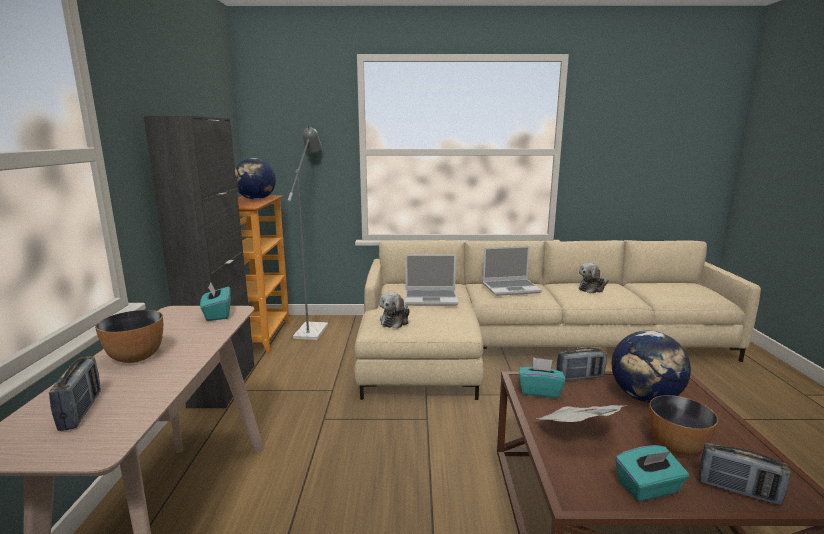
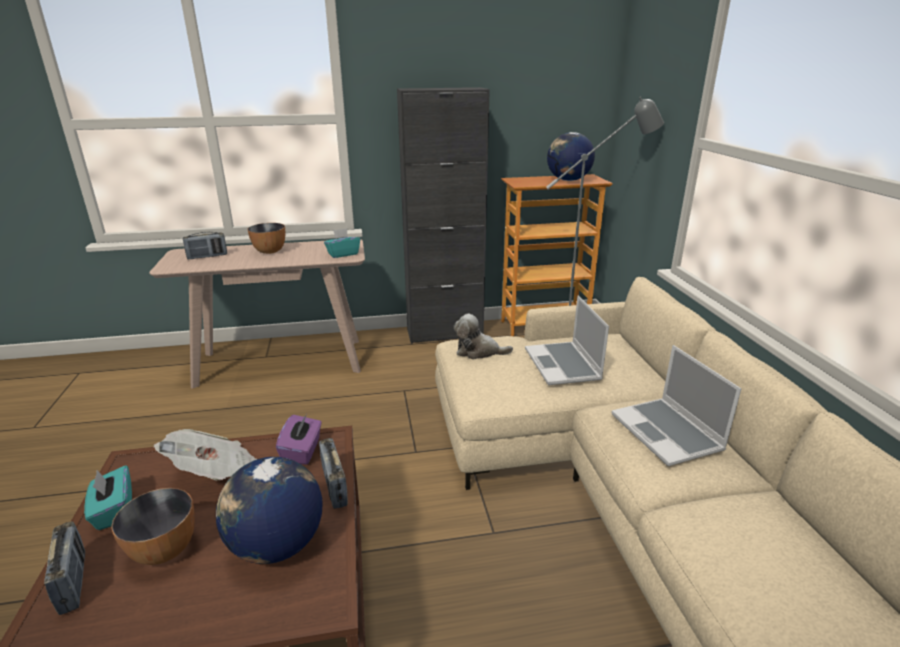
camera: 80 degrees right, 10 degrees up
(540, 391) = (302, 451): turquoise tissue box -> purple tissue box
(592, 288) = (773, 553): plush toy -> none
(738, 490) = (73, 582): radio -> radio turned 135 degrees clockwise

